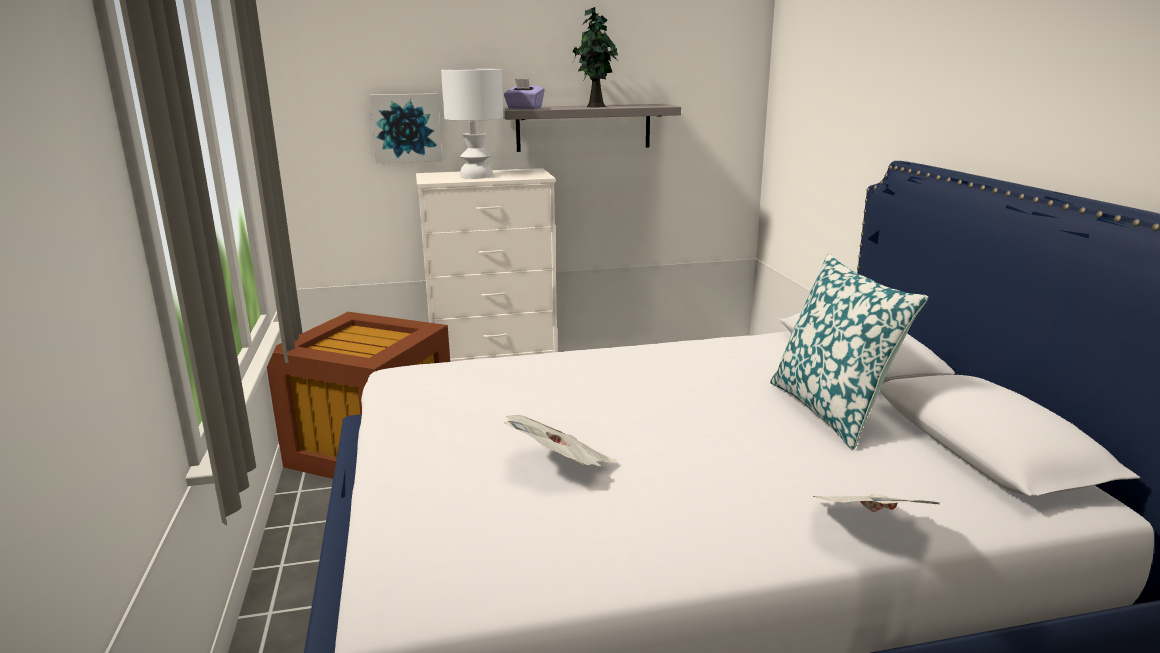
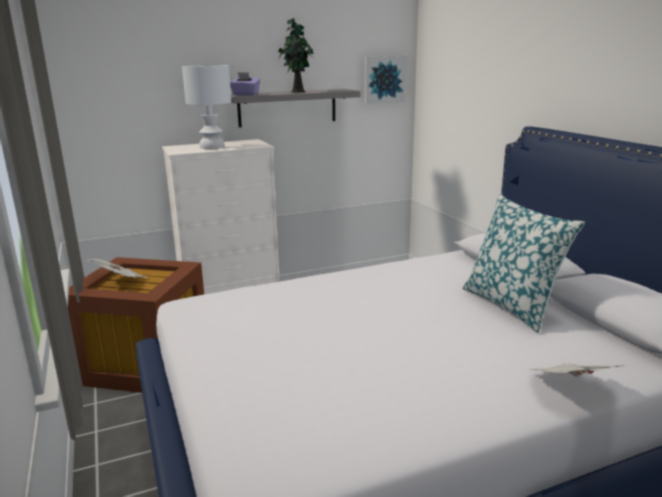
camera: 10 degrees left, 0 degrees up
(406, 128) = (153, 111): picture -> picture (383, 79)
(561, 467) = (340, 366): newspaper -> newspaper (120, 281)

